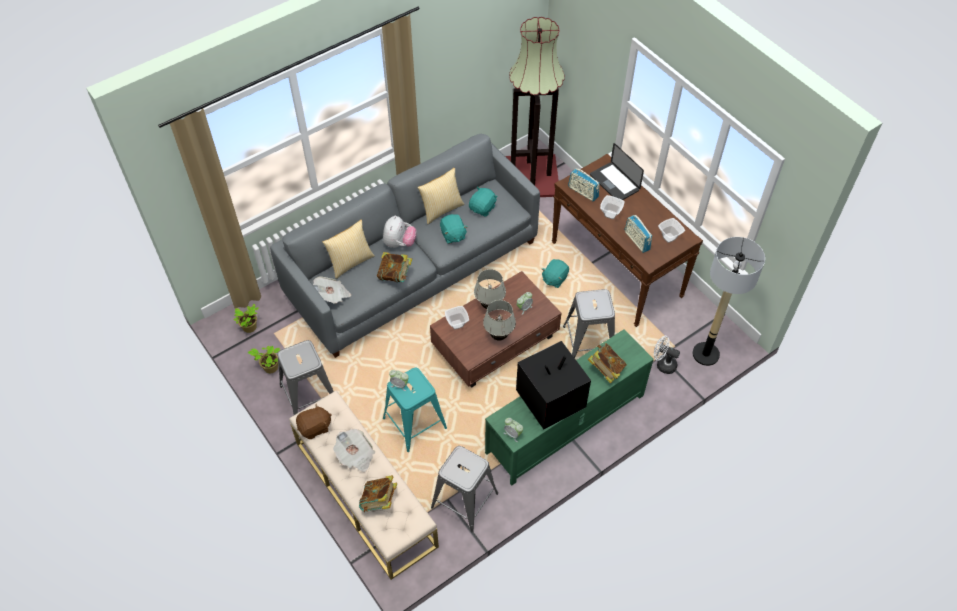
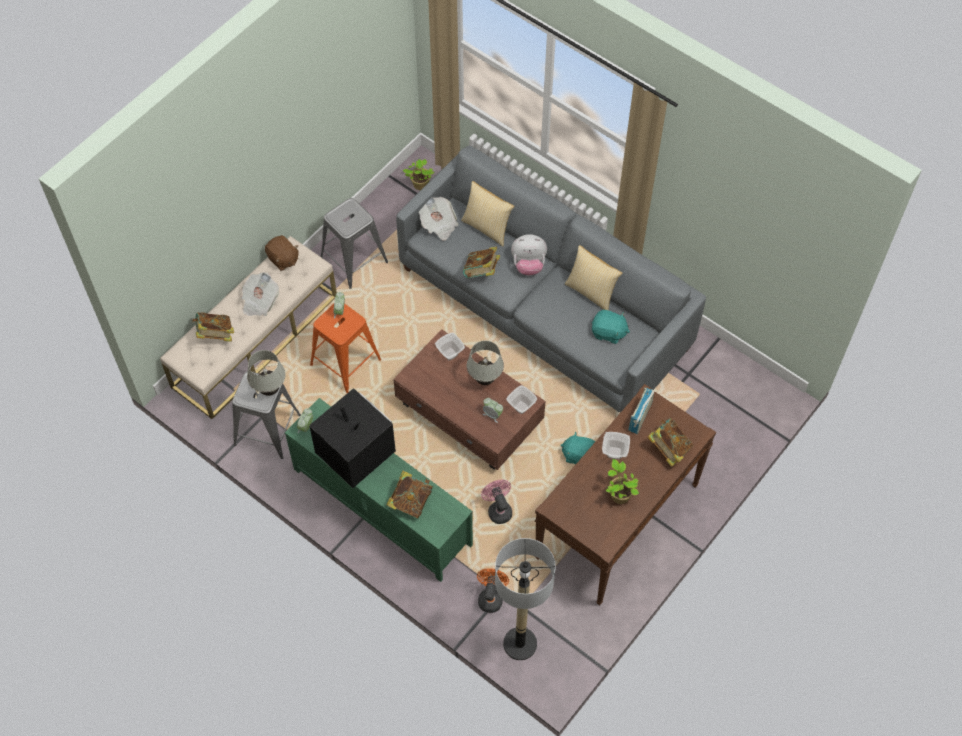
camera: 75 degrees right, 5 degrees up
(269, 368) = (377, 217): potted plant -> potted plant (619, 494)
(414, 423) = (345, 362): turquoise stool -> orange stool
(453, 235) = (556, 312): turquoise plush toy -> none
(499, 336) = (446, 398): white table lamp -> white table lamp (270, 390)
(529, 177) = (730, 395): floor lamp -> none
(588, 342) = (498, 509): grey stool -> pink fan
(614, 183) = (668, 448): laptop -> book
(636, 240) = (582, 488): radio -> none
(663, 364) = (491, 597): white fan -> orange fan
(668, 238) = (598, 523): bowl -> bowl (520, 407)

